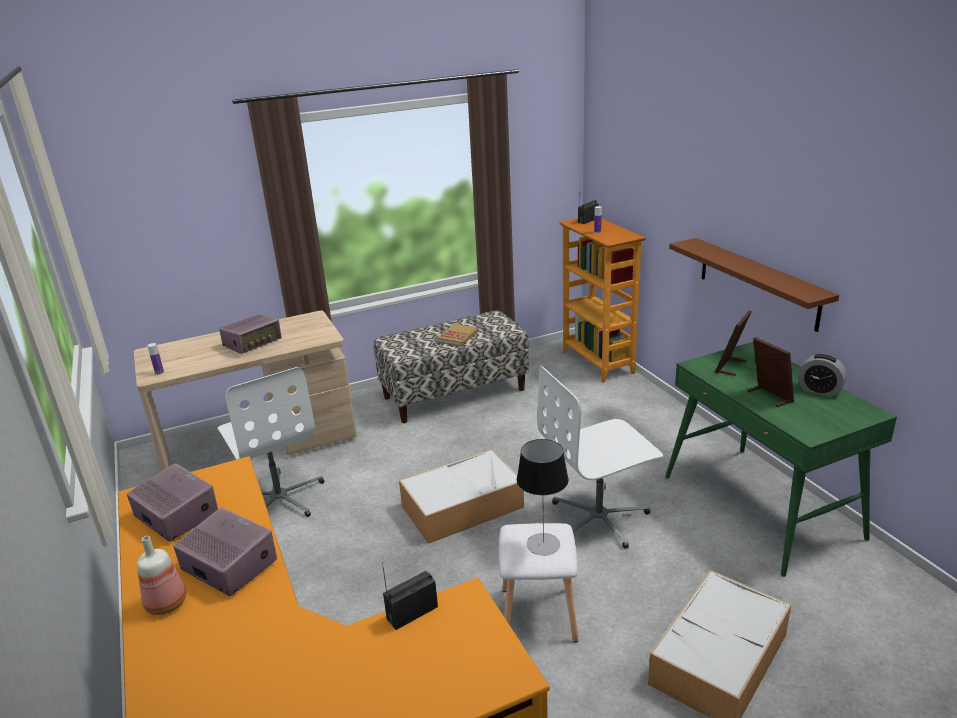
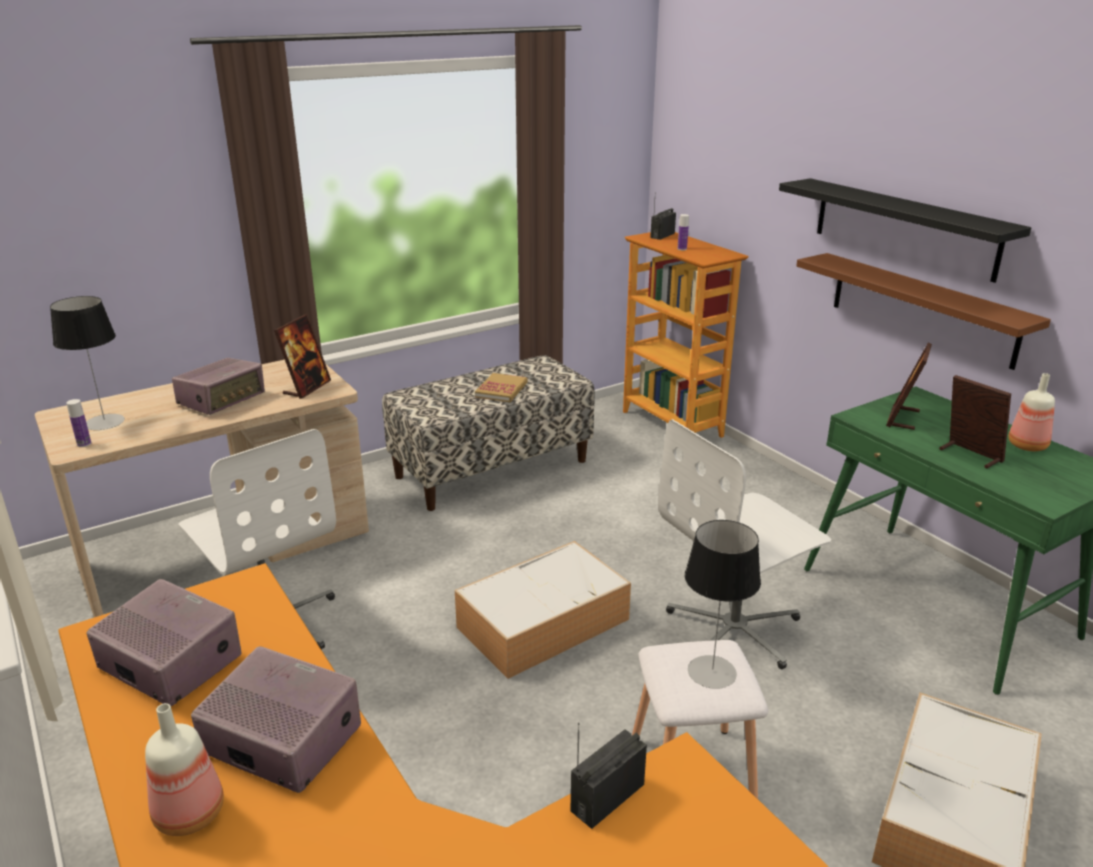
camera: 10 degrees left, 0 degrees up
(175, 357) = (104, 422): none -> table lamp
(310, 335) = (307, 388): none -> picture frame
(744, 221) = (904, 228): none -> black shelf
(819, 390) = (1028, 445): alarm clock -> bottle

